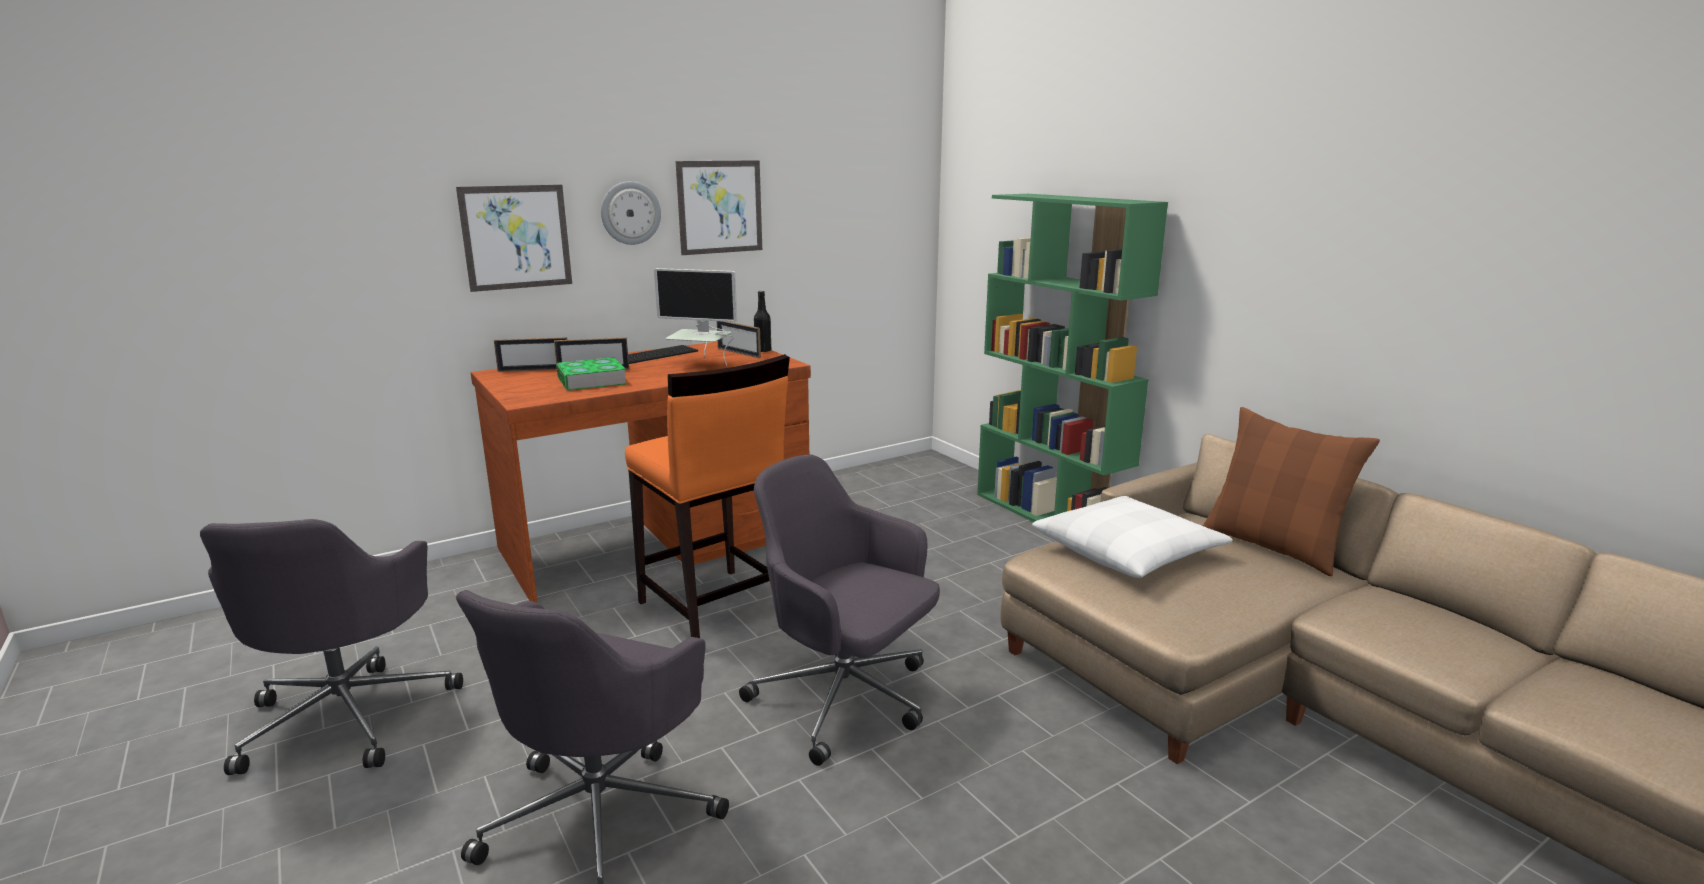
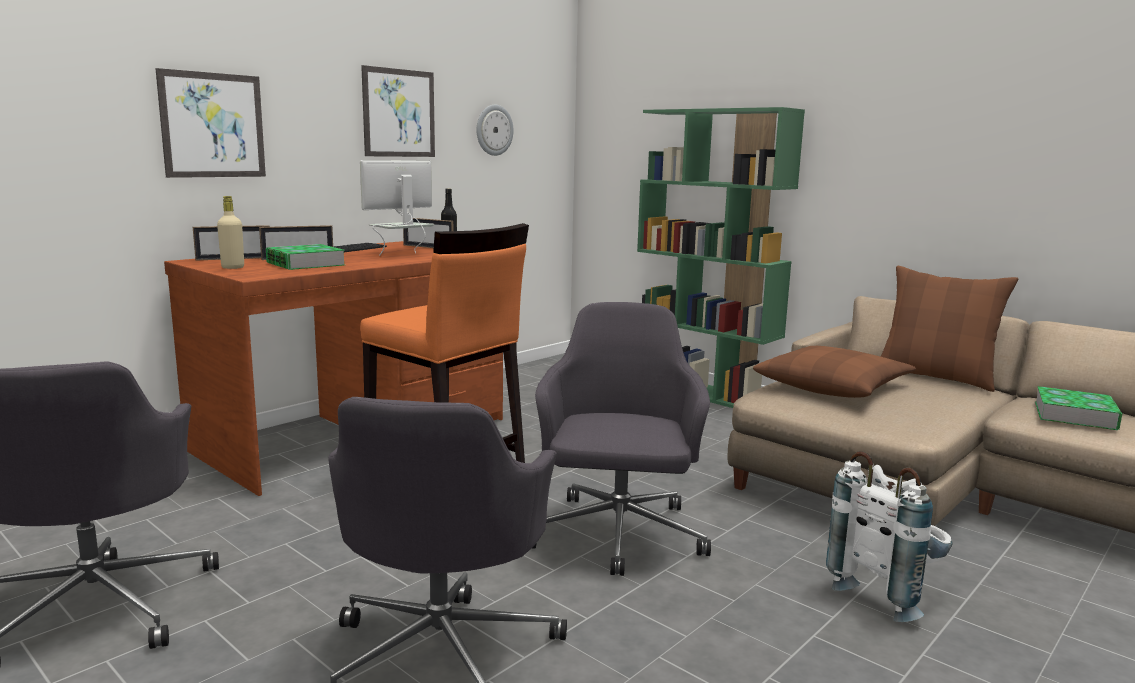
camera: 15 degrees left, 5 degrees down
(519, 385) = (233, 267): none -> beige bottle
(630, 213) = (320, 111): wall clock -> wall clock (494, 130)
(701, 364) = (402, 253): monitor -> monitor turned 135 degrees clockwise
(845, 700) = (617, 536): grey office chair -> grey office chair turned 75 degrees clockwise
(1102, 814) = (888, 592): none -> white backpack
(1127, 551) = (832, 386): white pillow -> brown pillow
(1410, 626) = (1075, 415): none -> book

